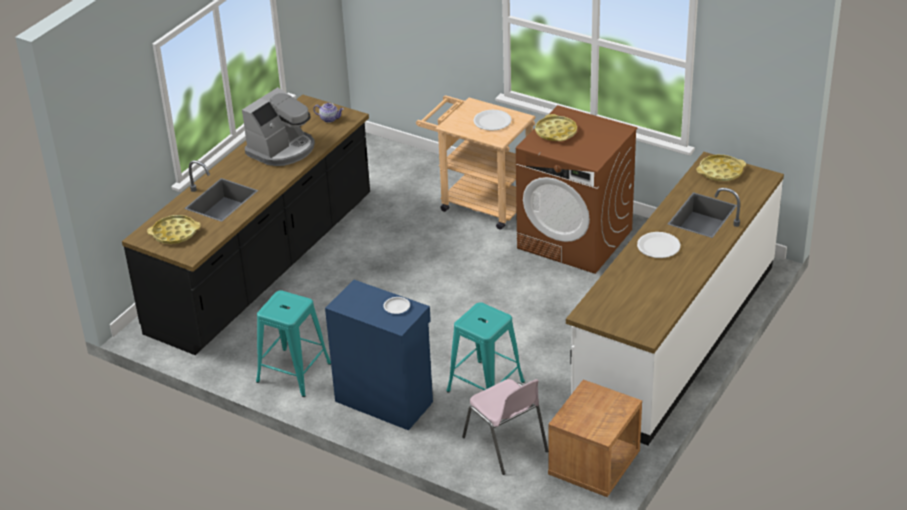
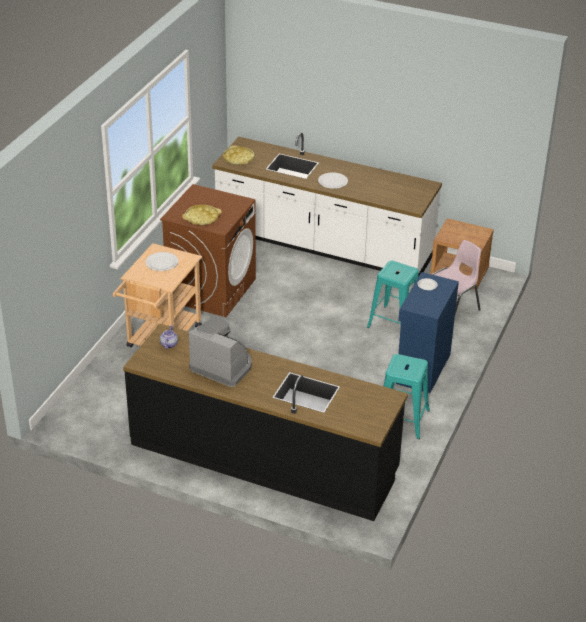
camera: 100 degrees left, 0 degrees up
(175, 233) = (363, 411): yellow tray -> none

